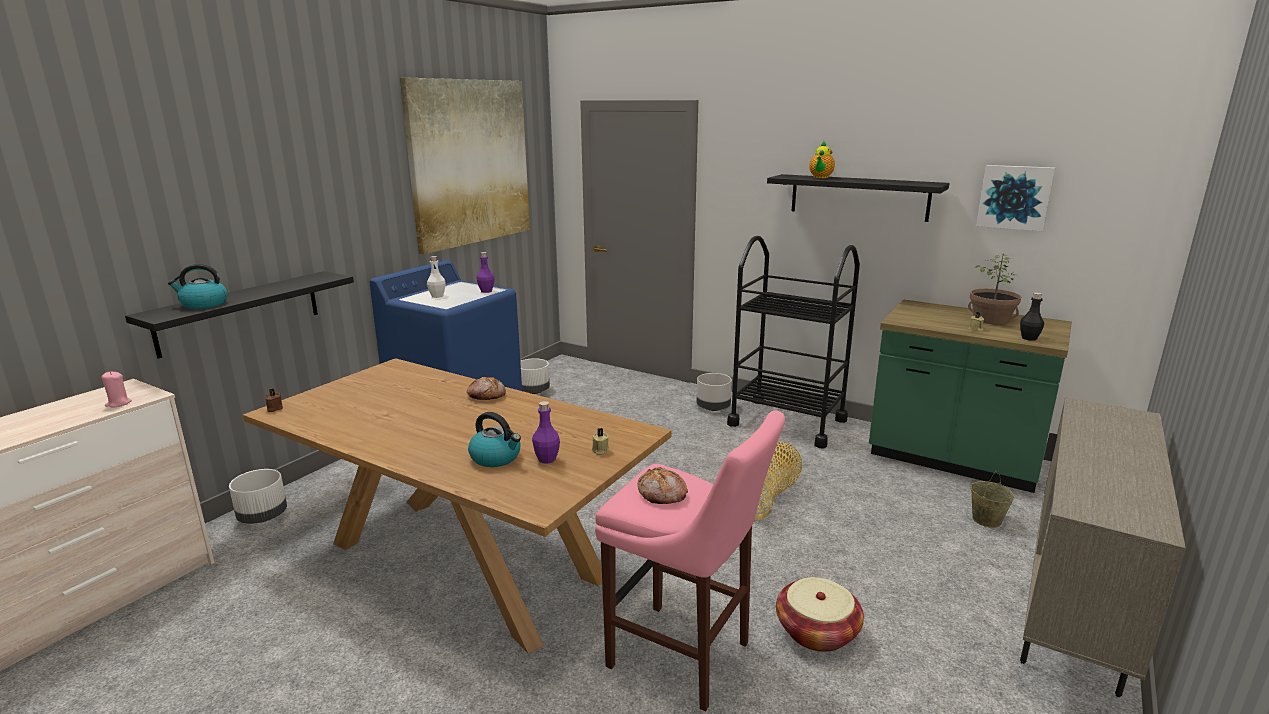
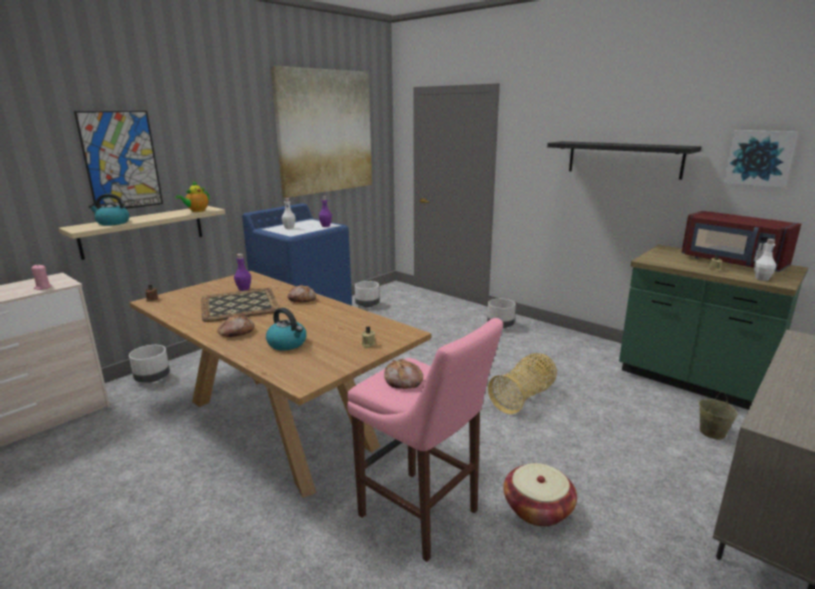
camera: 10 degrees right, 0 degrees up
(208, 216) = (121, 161): none -> picture
(240, 312) = (143, 231): black shelf -> beige shelf
(406, 409) = (240, 305): none -> tray
(419, 447) = (236, 332): none -> bread
(547, 459) = (324, 347): purple bottle -> purple bottle (244, 289)
(787, 422) = (557, 340): black cart -> none
(820, 177) = (591, 142): teapot -> teapot (196, 211)
(991, 319) = (731, 262): potted plant -> red microwave
(1029, 338) = (761, 279): black bottle -> white bottle

